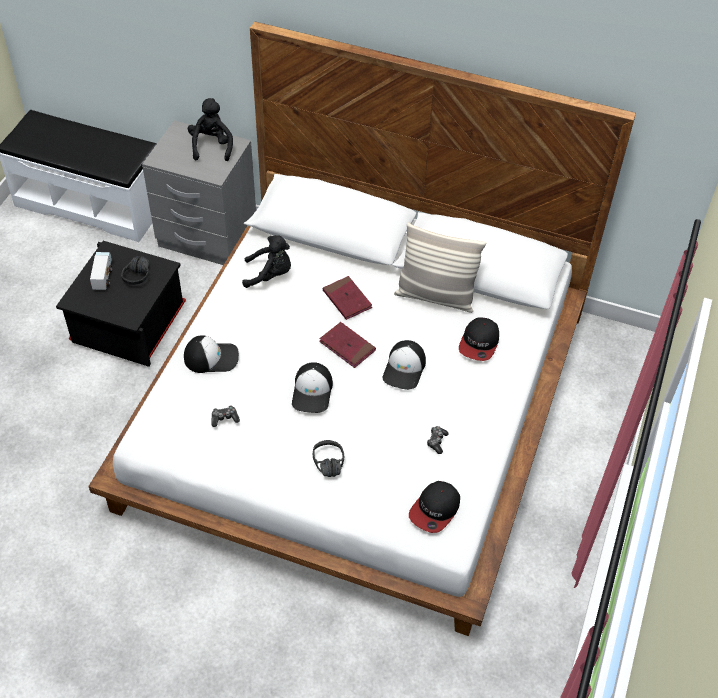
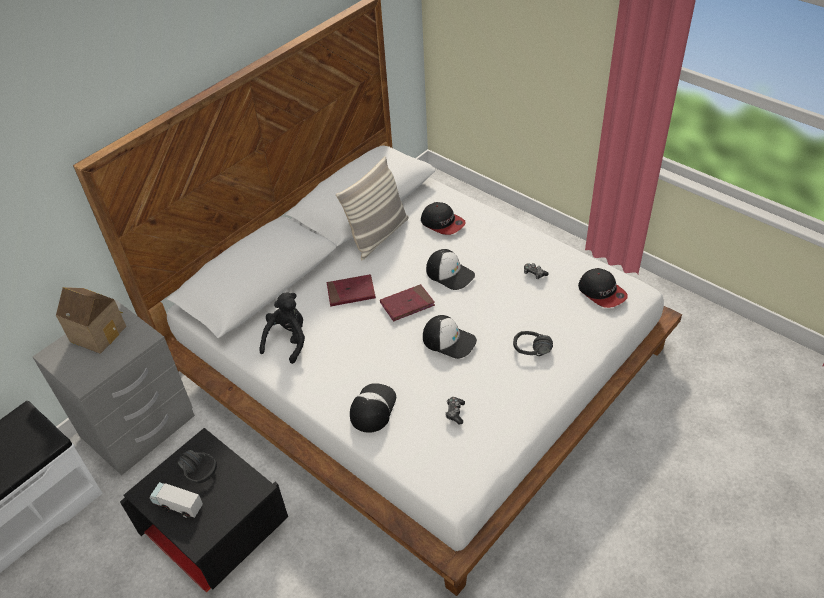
camera: 65 degrees left, 5 degrees down
(211, 146) = (99, 332): black plush toy -> toy house

